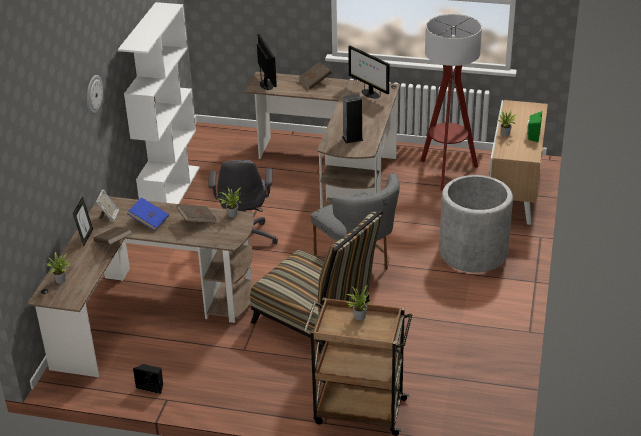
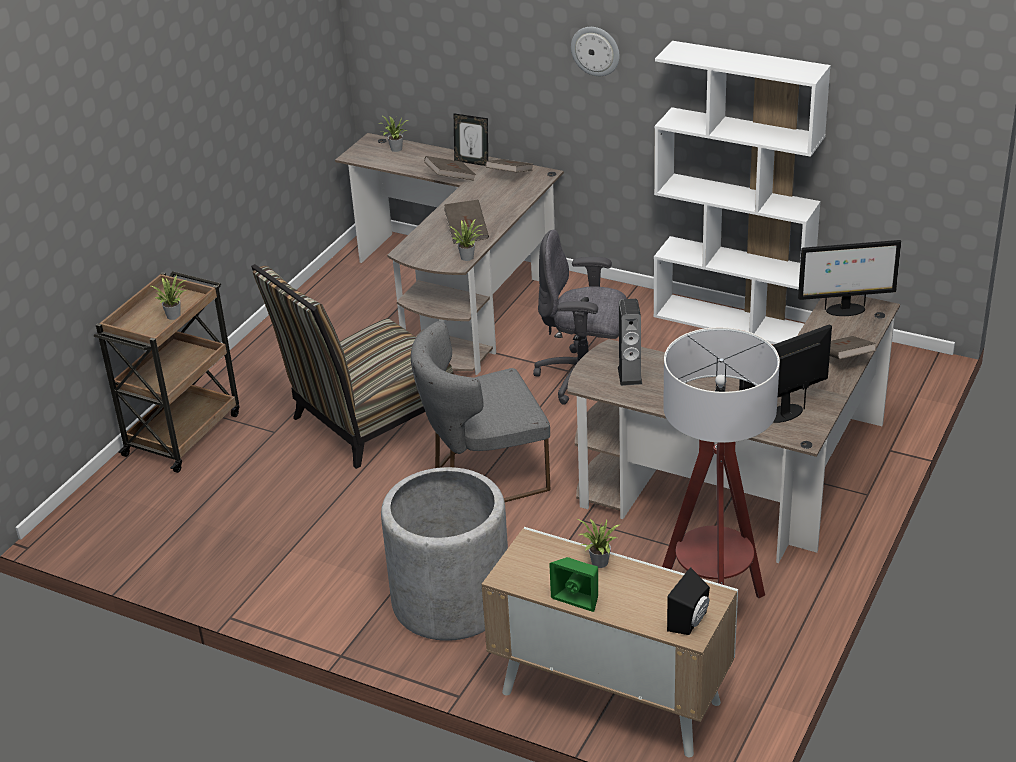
camera: 105 degrees right, 0 degrees up
(109, 216) = (509, 176): picture frame -> brown book
(149, 221) = (484, 200): blue book -> none
(152, 386) = (323, 294): black speaker -> black speaker (691, 622)

